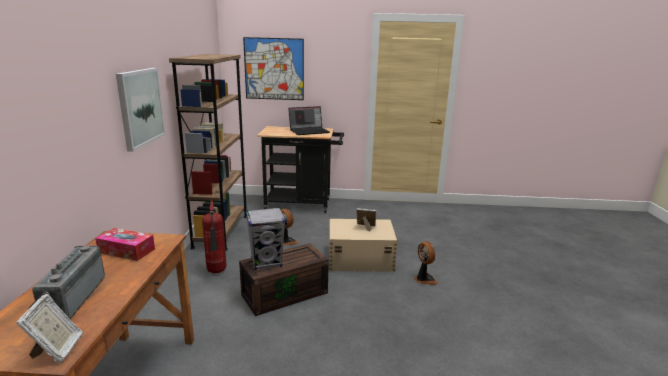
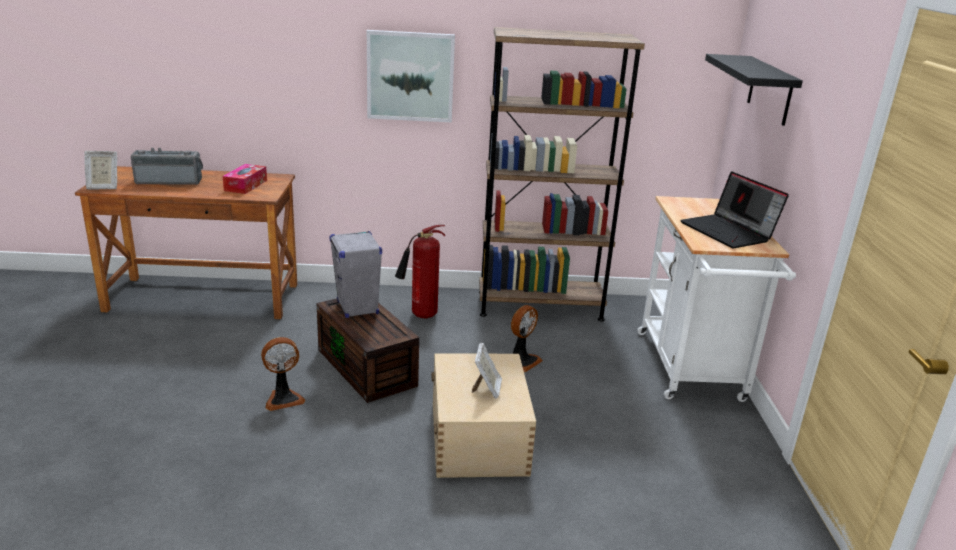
camera: 85 degrees right, 5 degrees up
(274, 69) = (770, 90): picture -> black shelf
(302, 204) = (692, 370): black cart -> white cart
(424, 279) = (409, 515): fan -> fan (283, 399)

